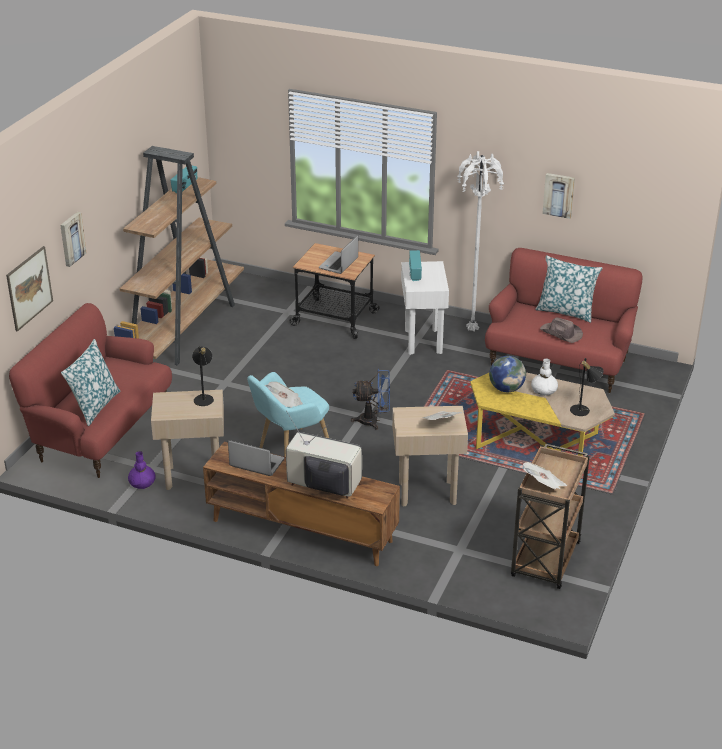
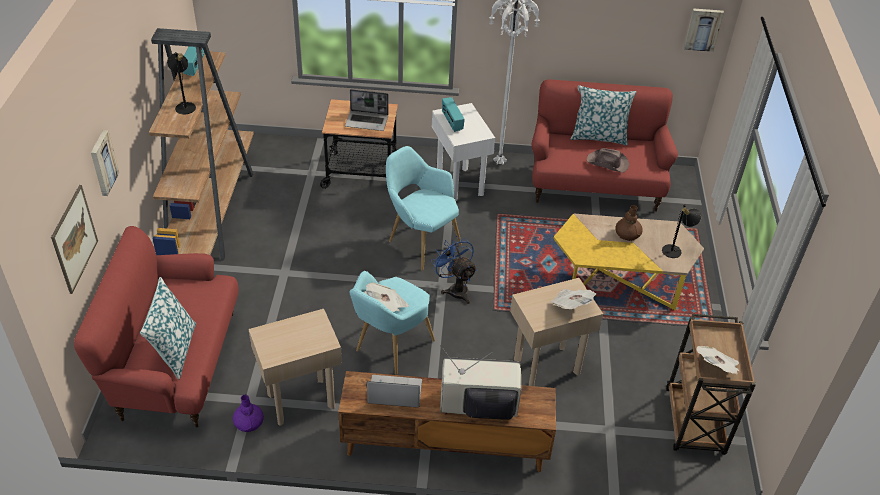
camera: 20 degrees left, 10 degrees up
(204, 398) = (309, 324): black table lamp -> black table lamp (185, 106)
(338, 264) = (367, 121): laptop -> laptop turned 90 degrees counterclockwise
(360, 380) = (420, 241): none -> turquoise armchair
(374, 421) = (455, 289): blue fan -> blue fan turned 105 degrees counterclockwise
(506, 389) = (592, 239): globe -> none
(543, 390) = (627, 234): white vase -> brown vase
(559, 195) = (590, 24): picture -> picture (703, 29)

